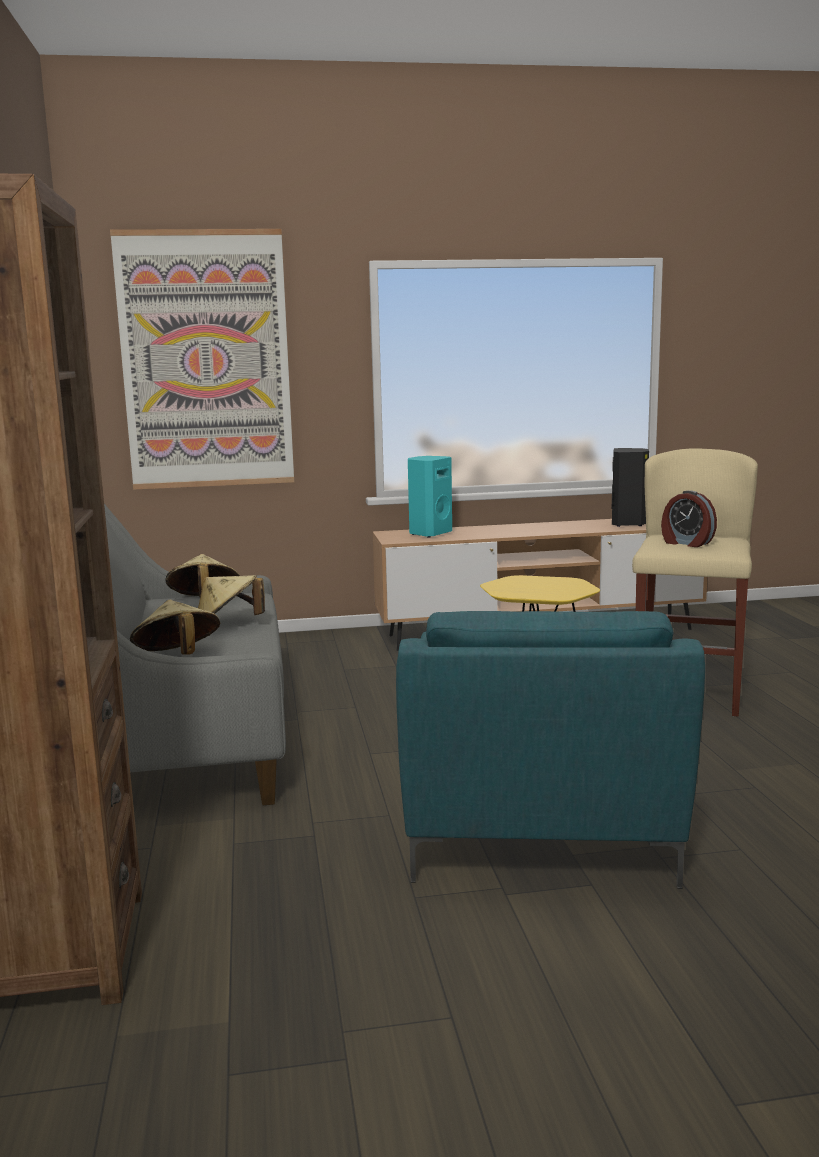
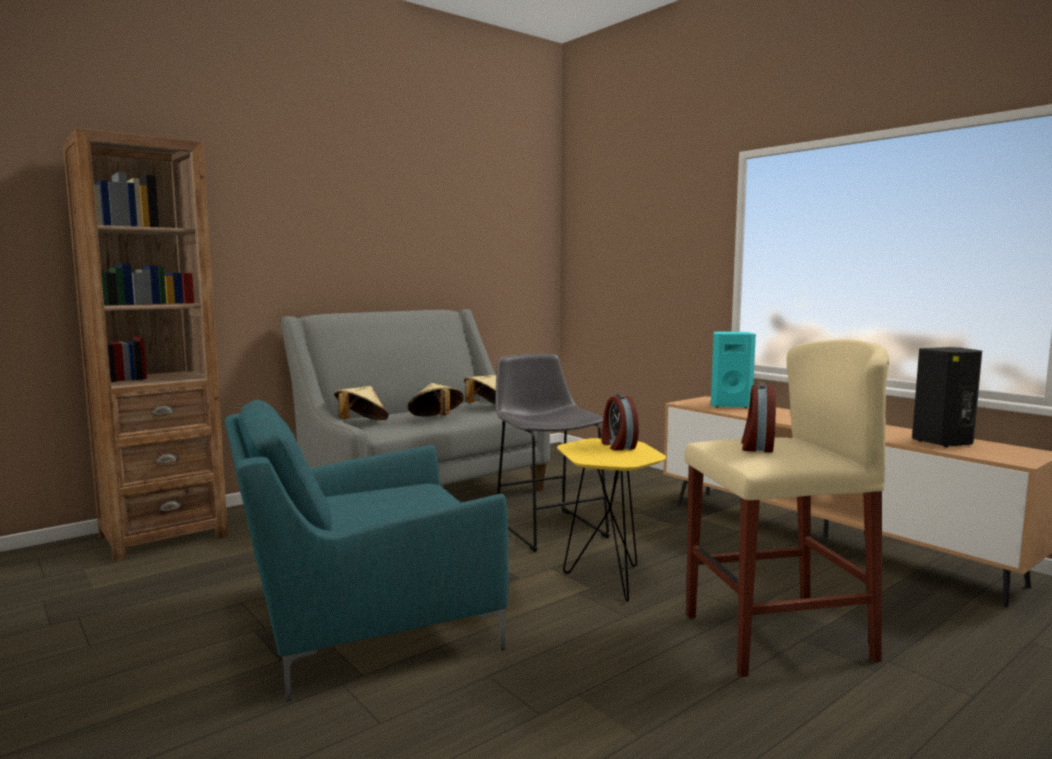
camera: 60 degrees right, 5 degrees down
(206, 361) = (625, 244): picture -> none
(385, 709) = (548, 527): none -> grey stool
(523, 582) = (617, 445): none -> alarm clock

